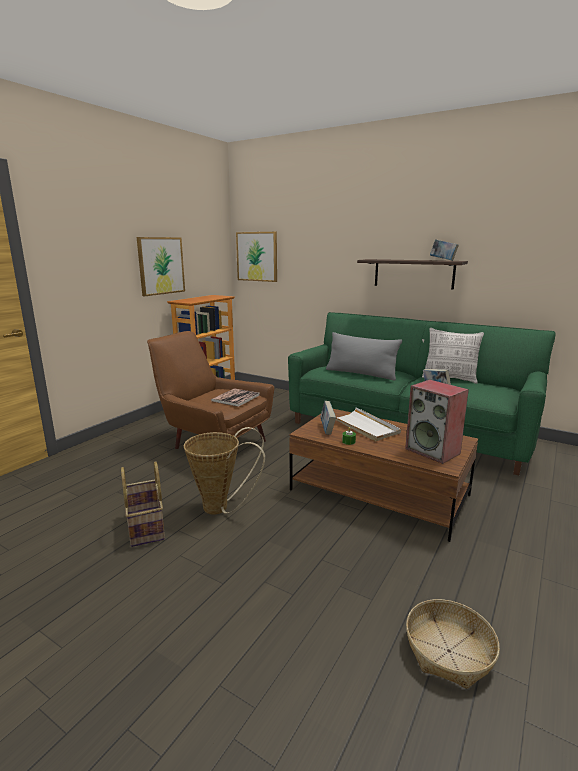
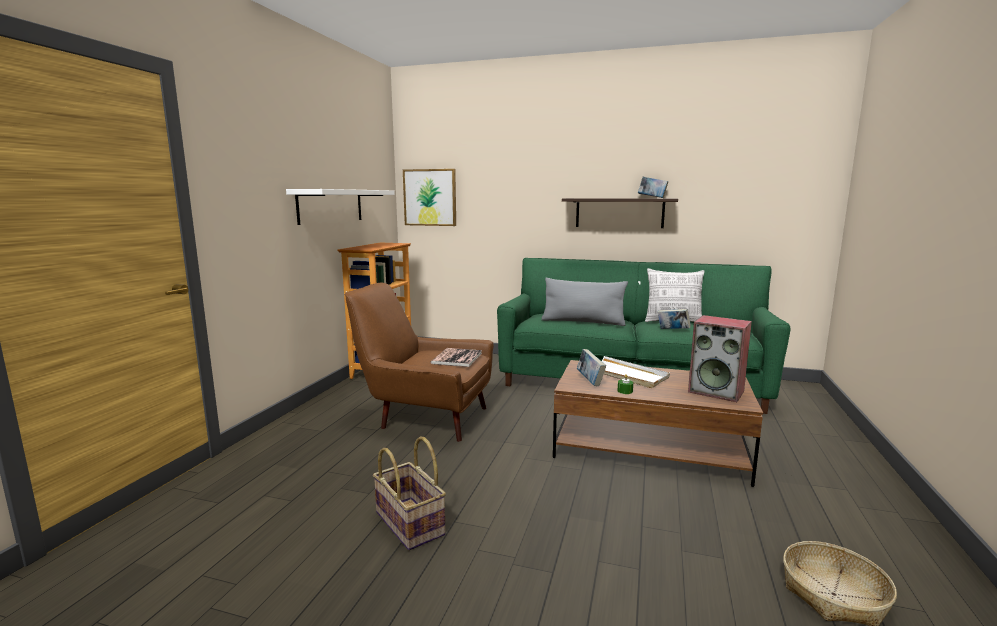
camera: 15 degrees left, 5 degrees down
(161, 265) = (330, 206): picture -> white shelf
(222, 508) = (489, 488): basket -> none

